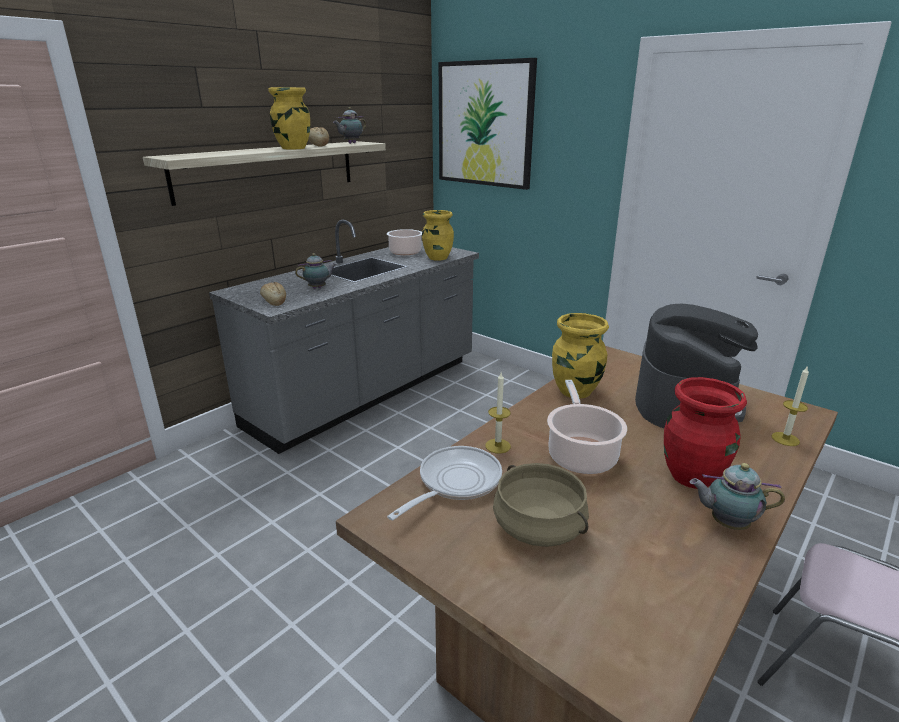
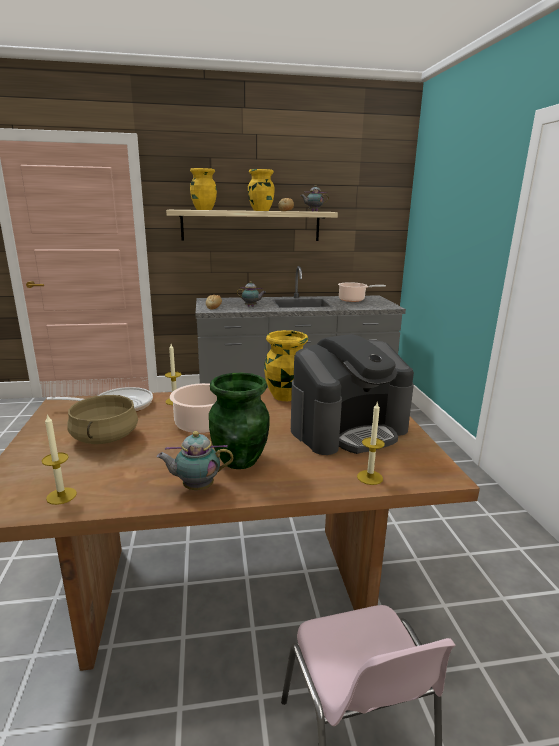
camera: 40 degrees right, 5 degrees down
(437, 258) = (365, 306): yellow vase -> yellow vase (204, 209)
(485, 124) = (435, 201): picture -> none
(665, 615) = (61, 496): none -> candle
(692, 476) = (240, 460): red vase -> green vase
(726, 523) = (196, 487): teapot -> teapot turned 60 degrees counterclockwise

